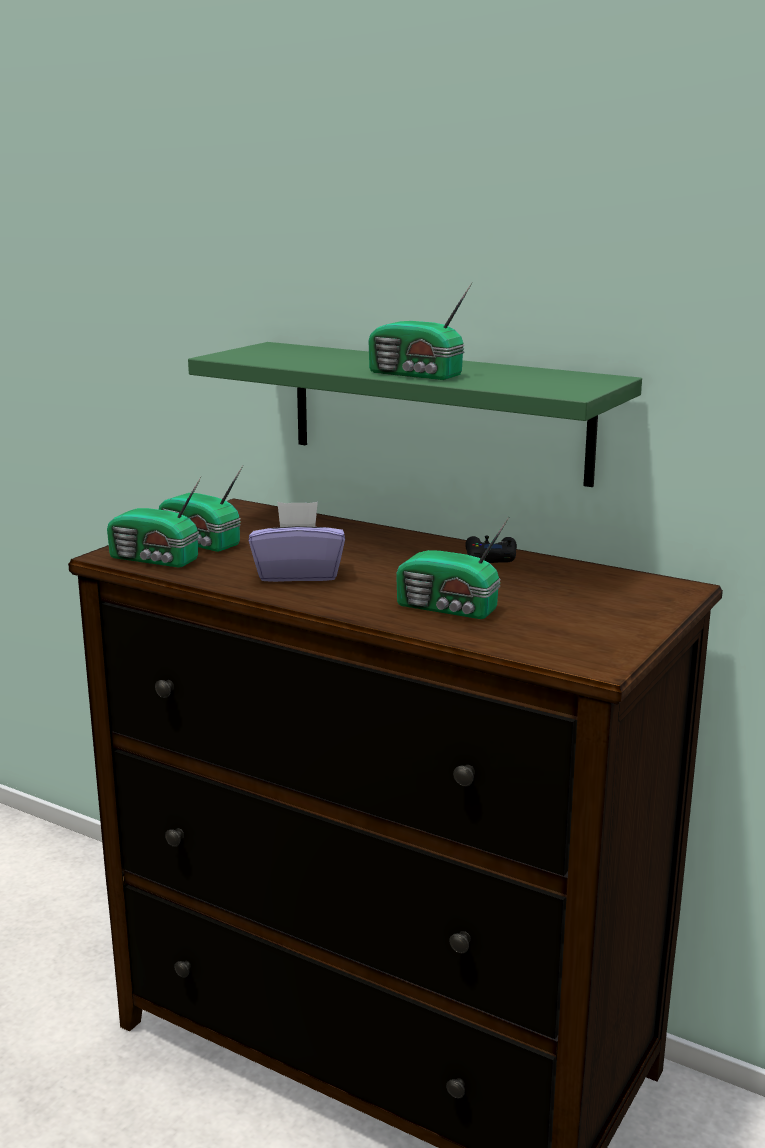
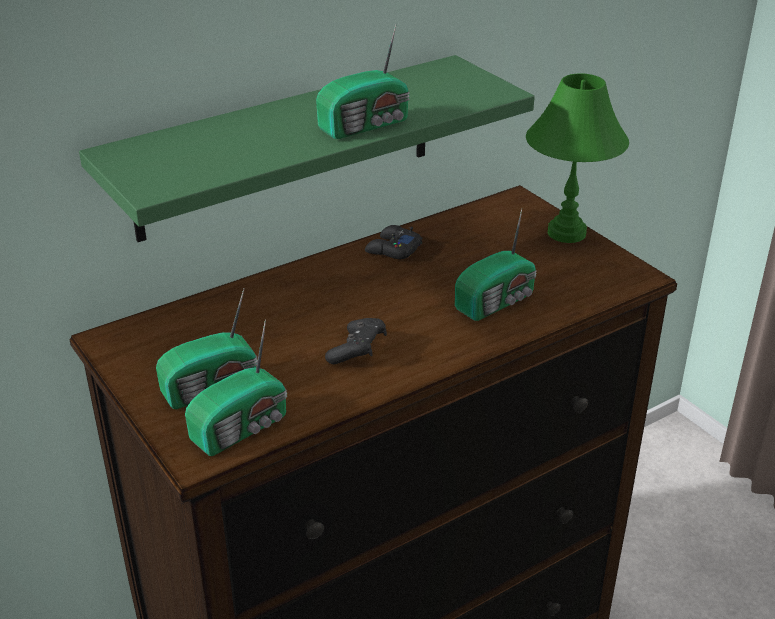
camera: 65 degrees left, 15 degrees up
(298, 574) = (358, 351): purple tissue box -> black game controller
(641, 618) = (566, 233): none -> green table lamp

